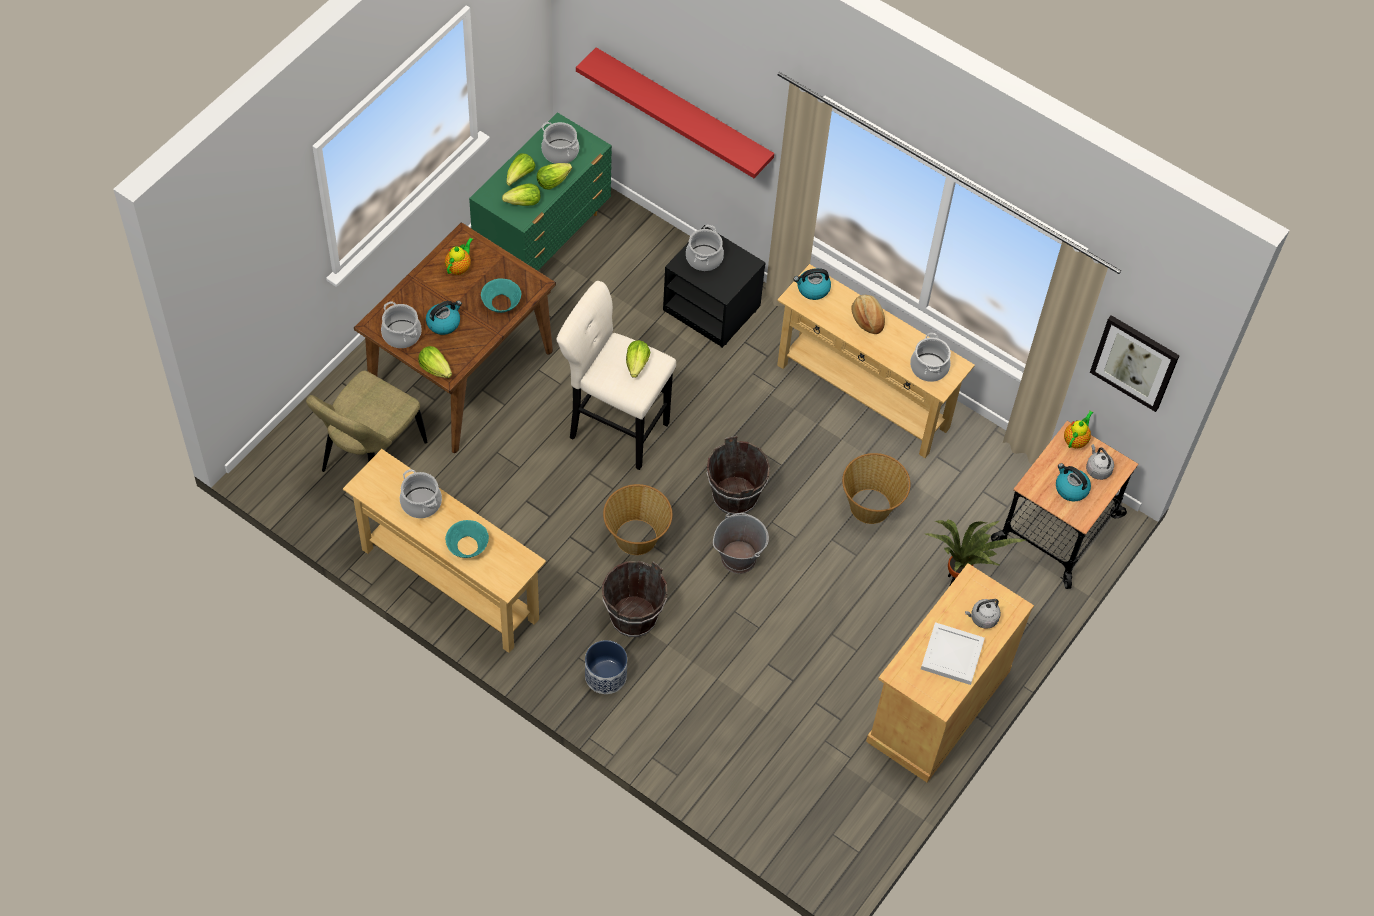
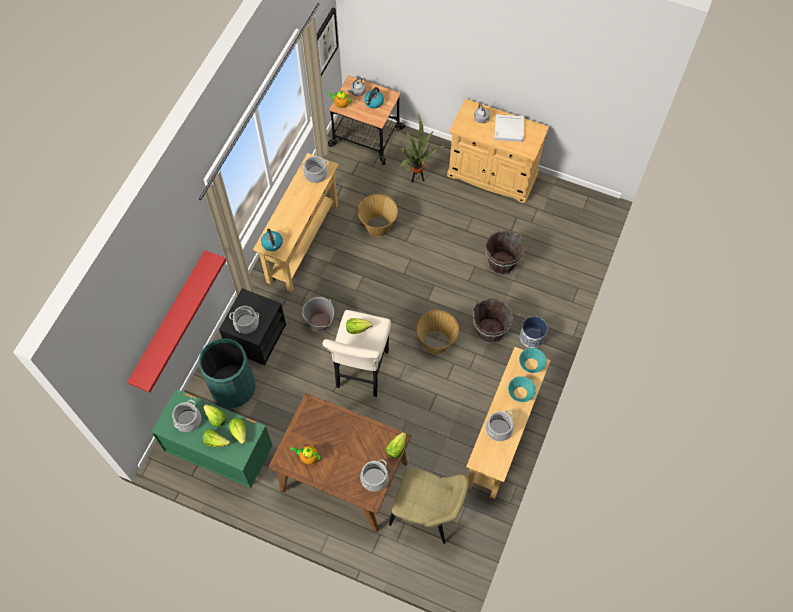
camera: 100 degrees left, 5 degrees up
(444, 323) = (357, 454): kettle -> none
(501, 303) = (332, 421): turquoise bowl -> turquoise bowl (531, 364)
(639, 268) = (233, 387): none -> green trash can
(734, 496) = (392, 296): brown bucket -> brown bucket (501, 264)
(738, 557) = (432, 285): grey bucket -> grey bucket (320, 323)
(867, 319) = (288, 211): bread -> none

